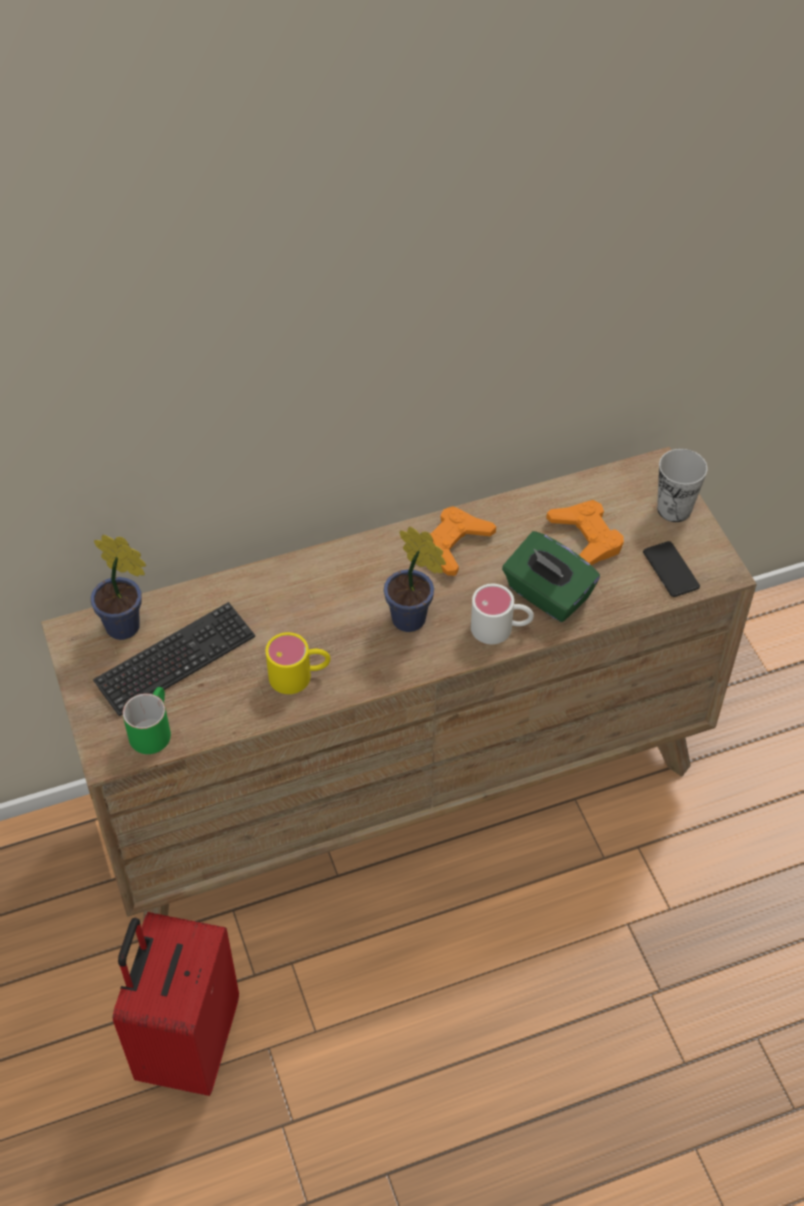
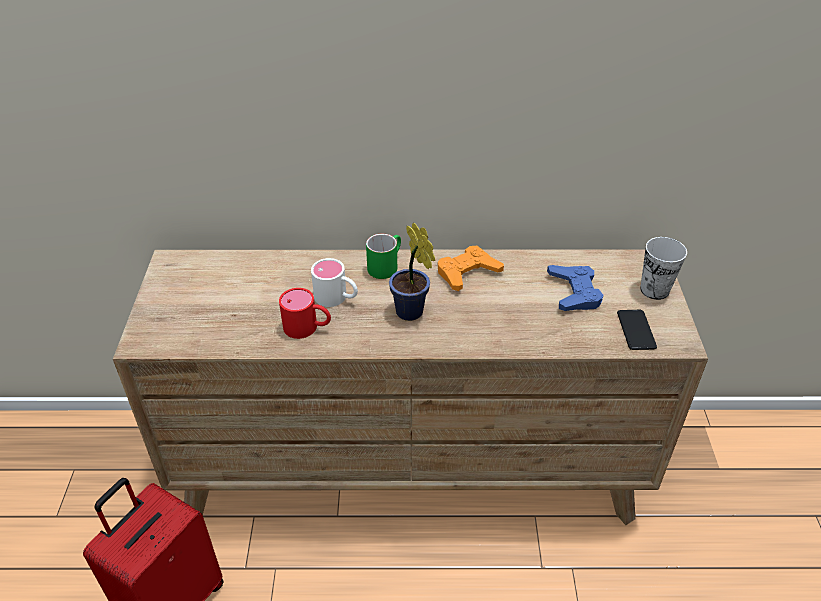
camera: 20 degrees right, 10 degrees down
(127, 628) = (207, 267): potted plant -> none
(152, 729) = (181, 334): green mug -> green mug (385, 265)
(175, 660) = (226, 295): keyboard -> none
(300, 675) = (308, 327): yellow mug -> red mug
(501, 628) = (478, 336): white mug -> white mug (337, 298)
(547, 595) = (526, 322): green tissue box -> none
(586, 538) = (574, 292): orange game controller -> blue game controller

